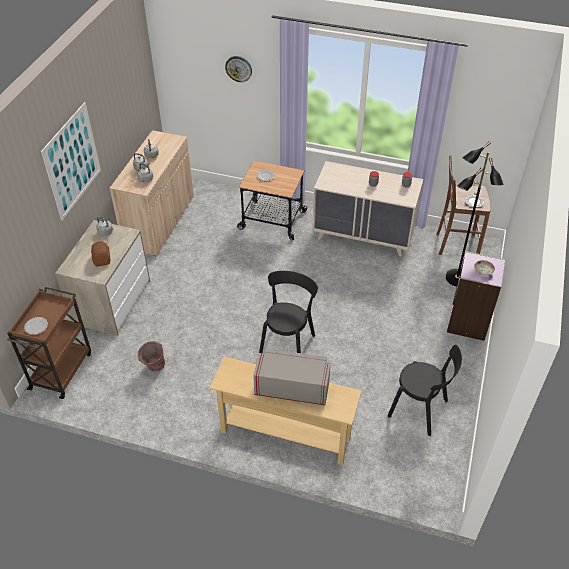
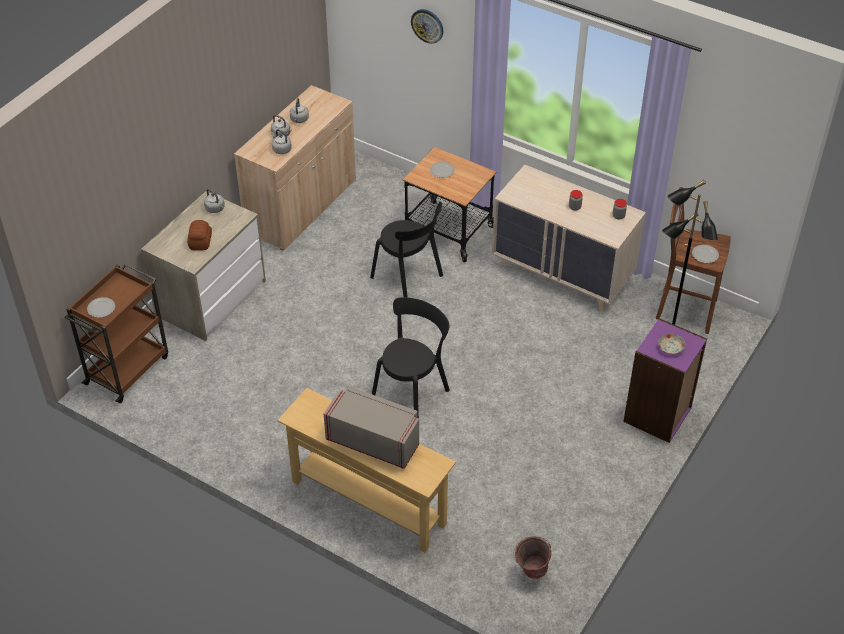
camera: 15 degrees right, 0 degrees up
(72, 161) = (185, 116): picture -> none
(153, 368) = (236, 389): bucket -> bucket (530, 572)
(420, 410) = (548, 510): black chair -> black chair (409, 278)

